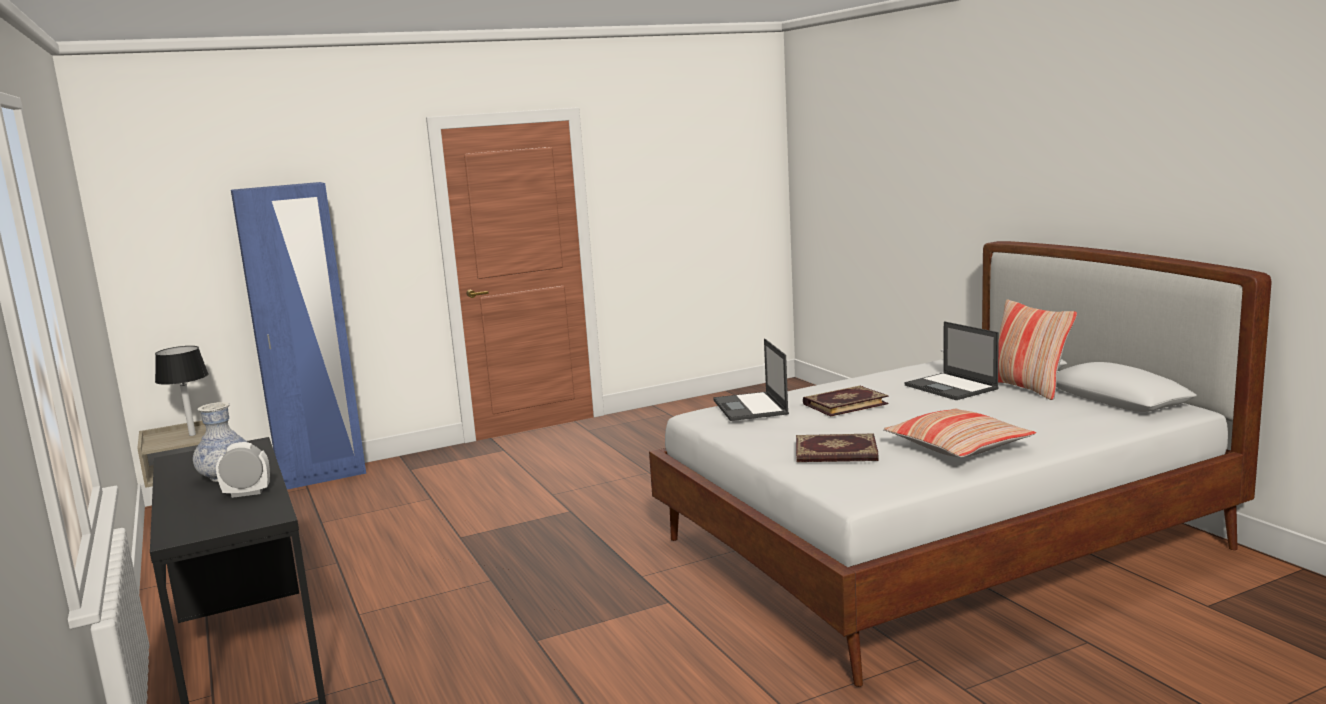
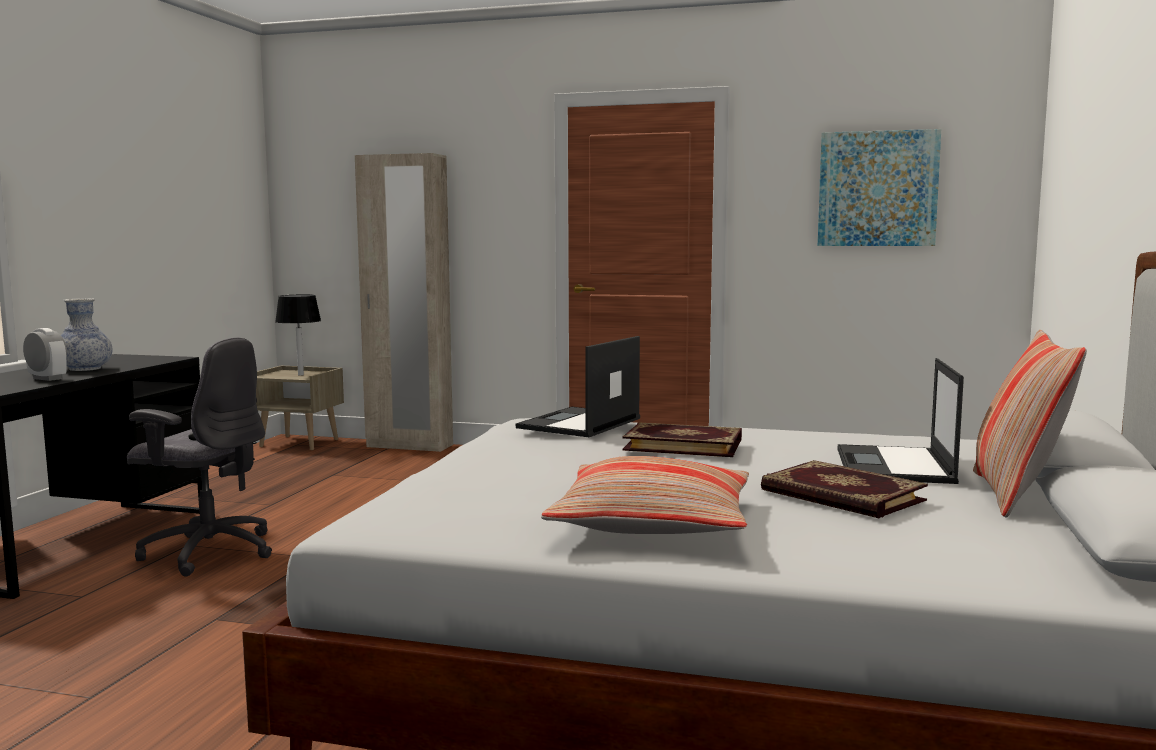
camera: 40 degrees right, 5 degrees down
(322, 477) = (409, 446): blue wardrobe -> beige wardrobe
(393, 611) = (208, 552): none -> grey office chair
(692, 184) = (877, 189): none -> picture
(836, 453) = (499, 483): book -> book (841, 496)

